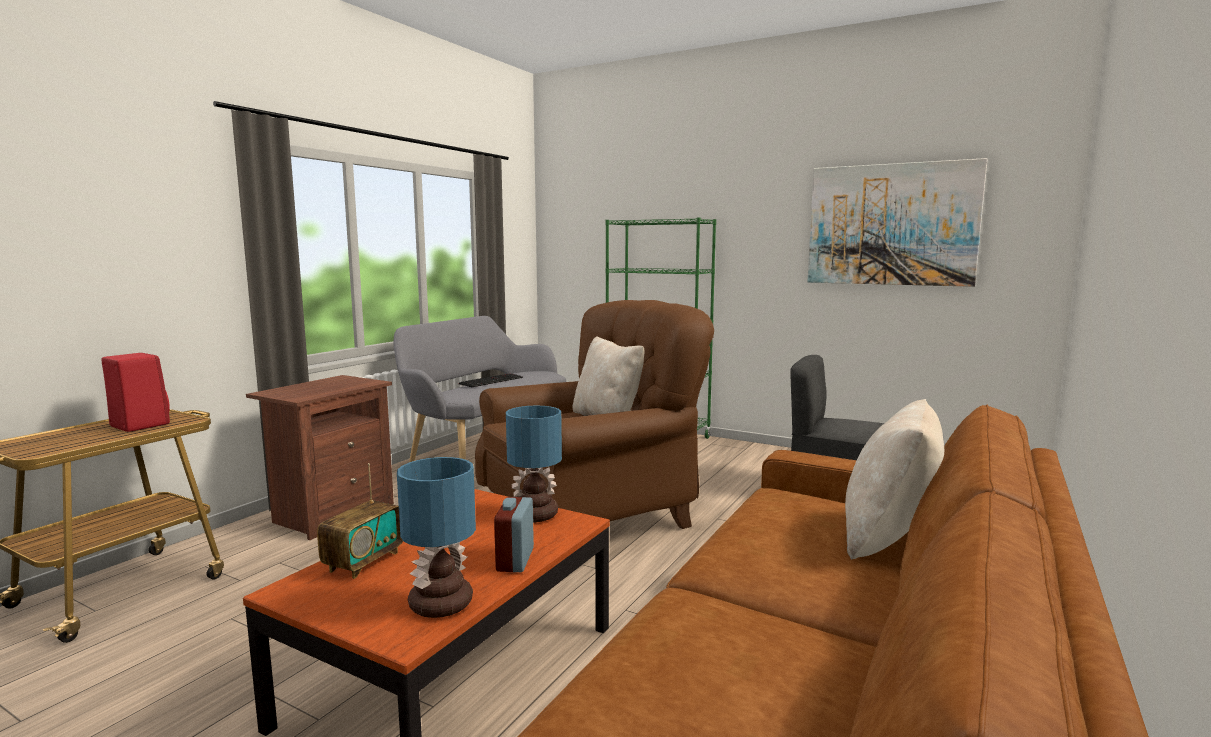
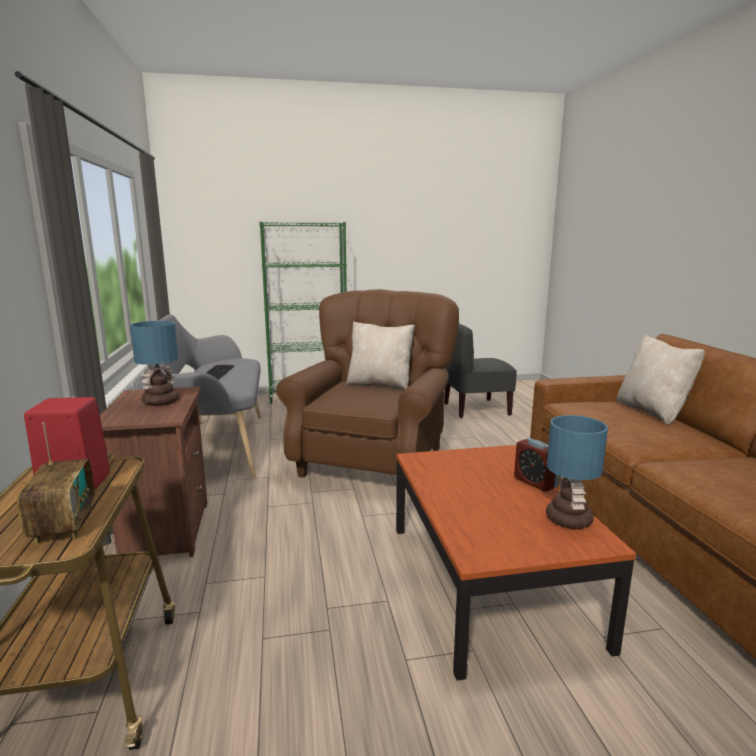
camera: 40 degrees left, 5 degrees up
(363, 562) = (467, 519): radio -> radio (63, 524)
(536, 514) = (475, 455): table lamp -> table lamp (161, 401)
(891, 225) = (459, 229): picture -> none

